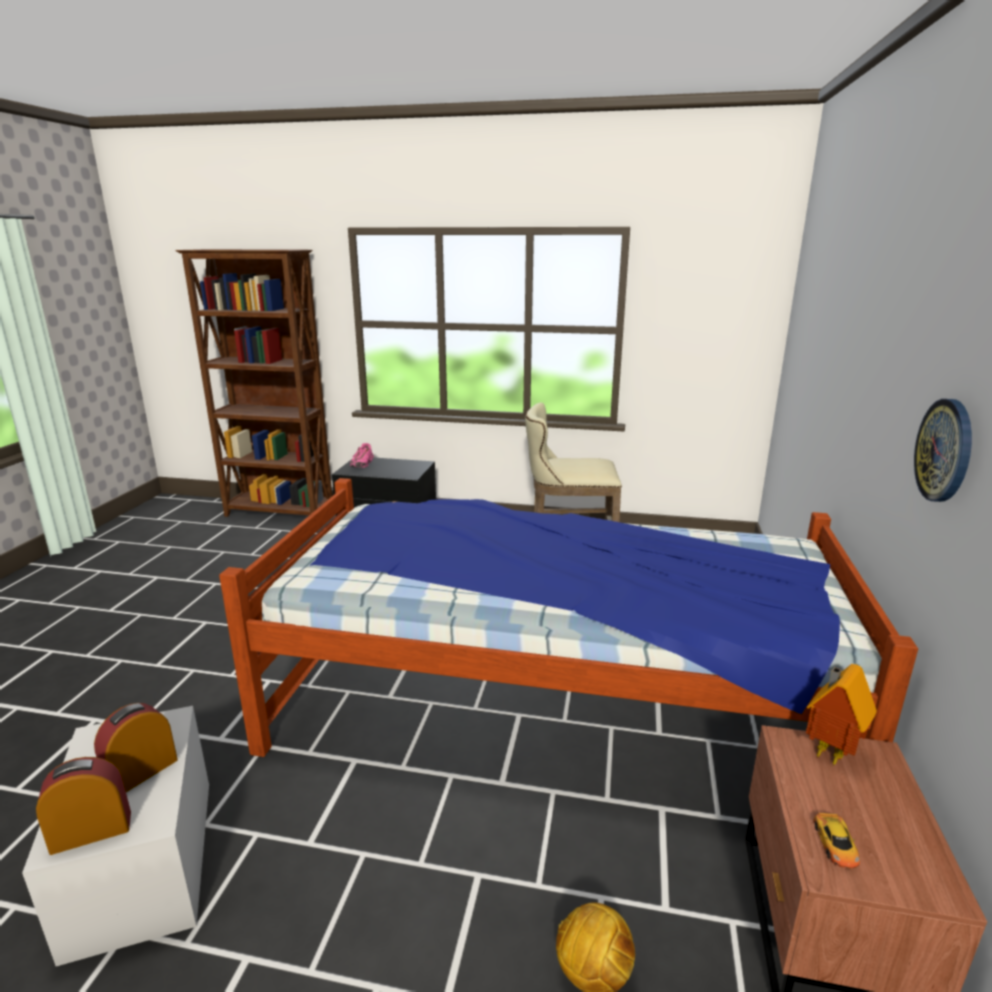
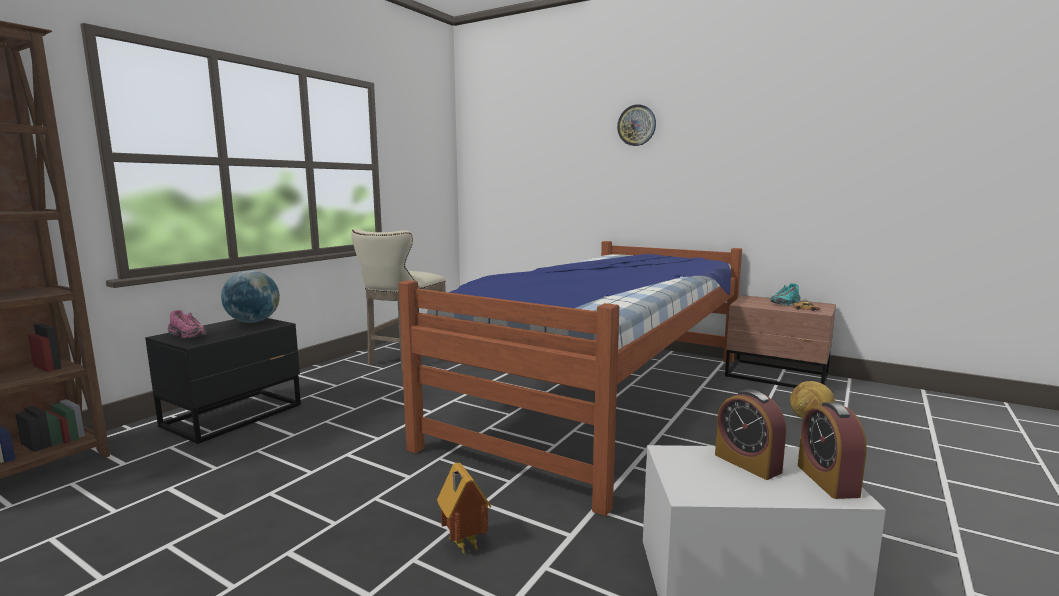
camera: 70 degrees left, 10 degrees down
(412, 468) = (253, 322): none -> globe
(828, 751) = (748, 301): toy house -> toy house (463, 545)
(867, 811) = (785, 303): none -> turquoise shoe
(945, 450) = (721, 167): wall clock -> wall clock (636, 125)

